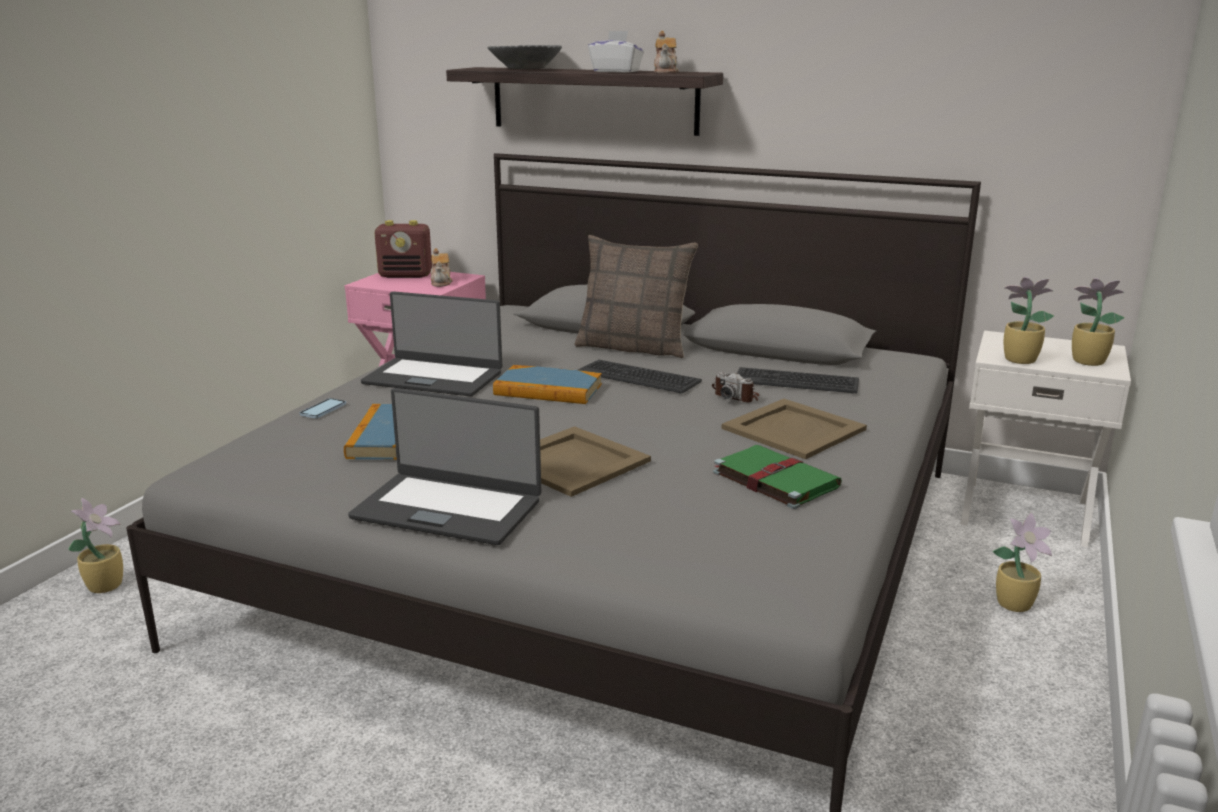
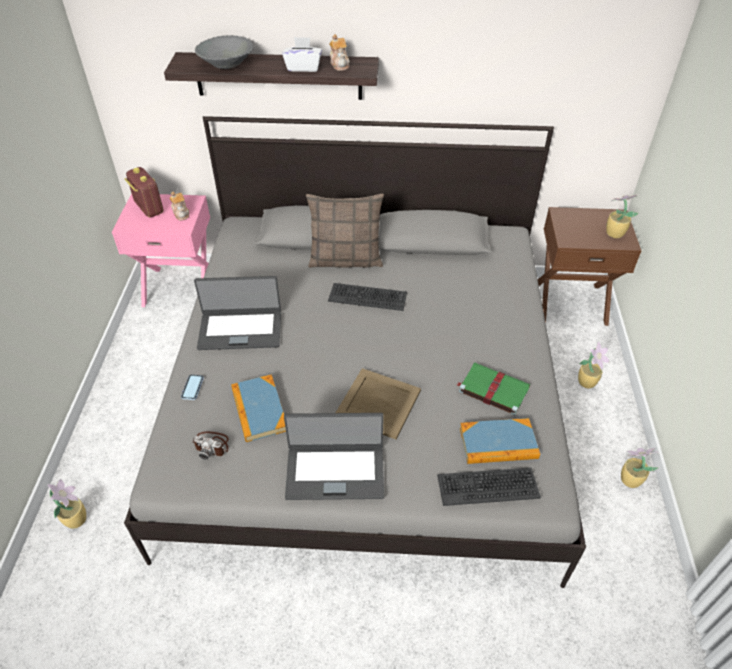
camera: 20 degrees left, 25 degrees up
(406, 275) = (149, 208): radio -> radio turned 105 degrees counterclockwise
(548, 389) = (321, 327): book -> book (498, 443)
(736, 396) = (434, 305): camera -> camera (212, 445)
(793, 428) = (481, 333): beige tray -> none
(796, 381) = (460, 279): keyboard -> keyboard (488, 486)
(1018, 359) = (579, 240): potted plant -> potted plant (629, 480)
(1025, 511) = (570, 302): white nightstand -> brown nightstand

